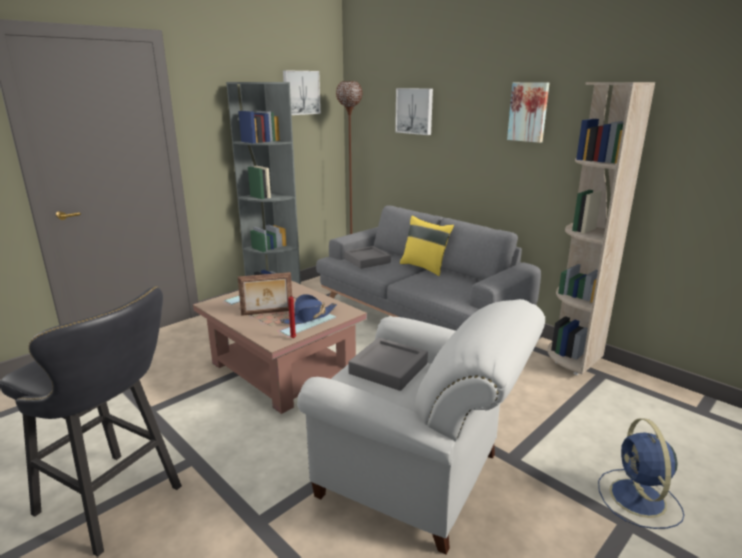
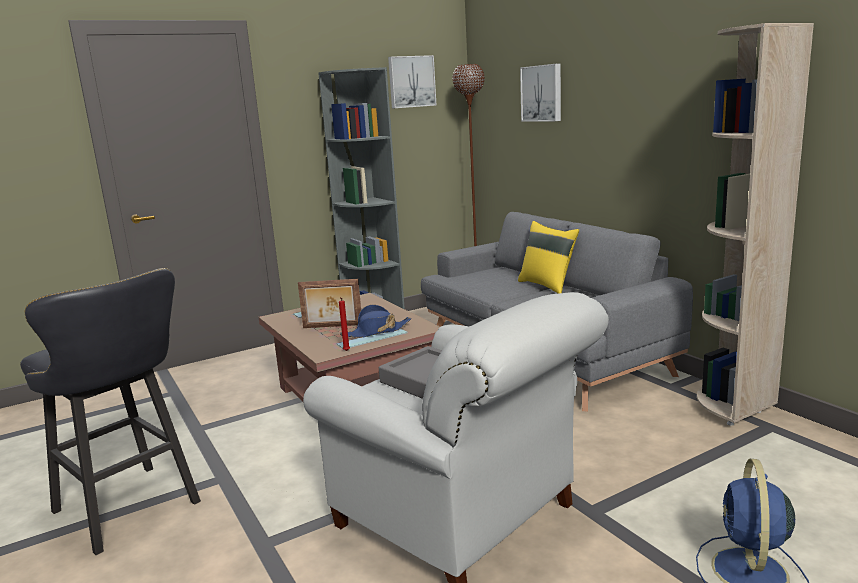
camera: 15 degrees right, 5 degrees down
(367, 261) = (479, 278): grey tray -> none
(528, 112) = (668, 80): picture -> none

